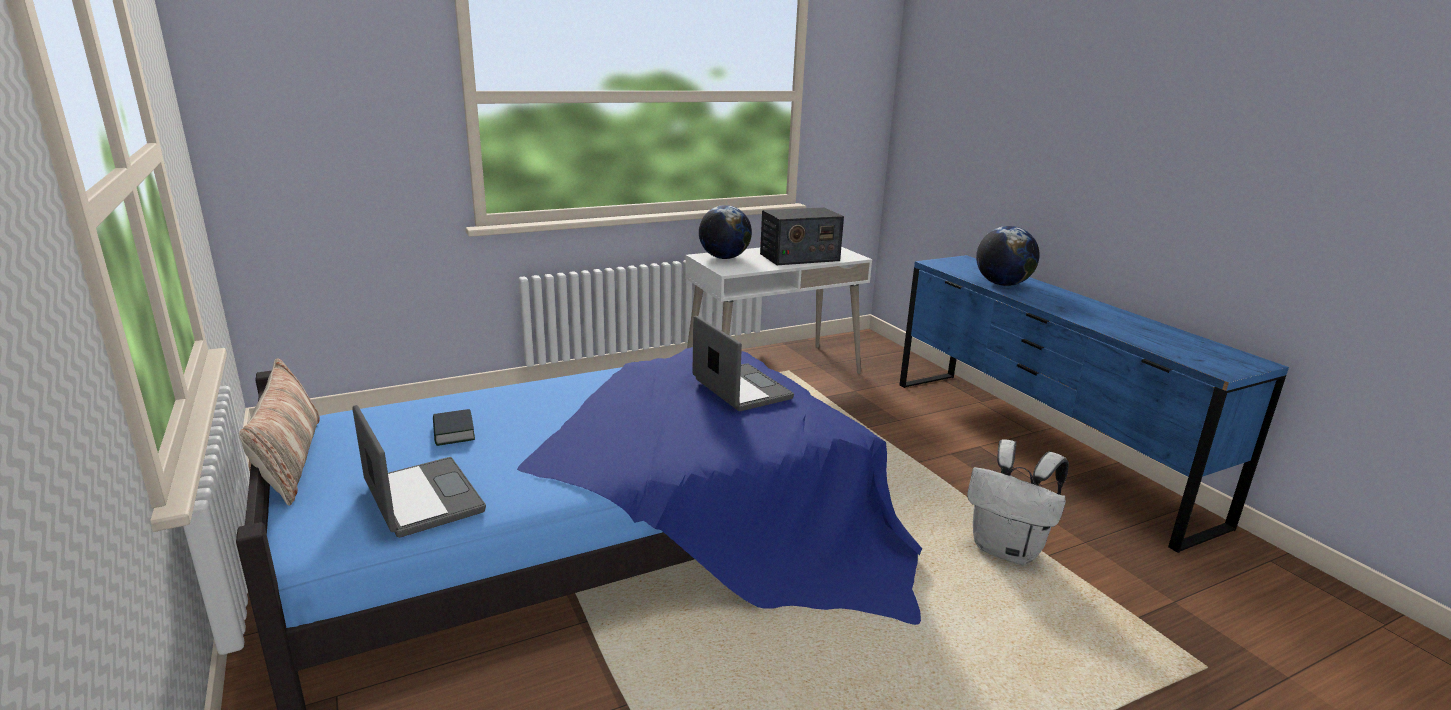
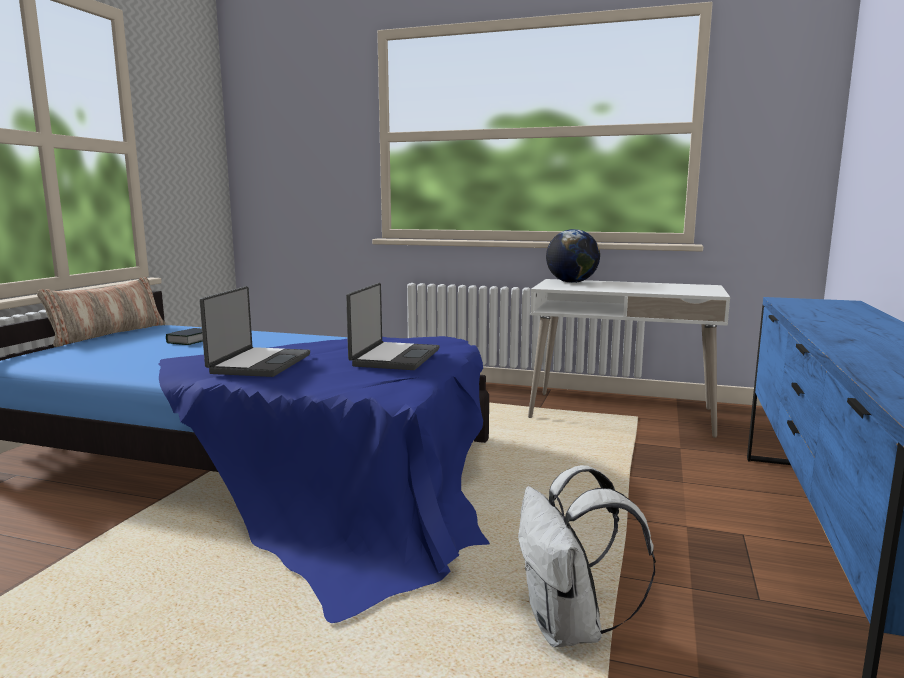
camera: 45 degrees right, 10 degrees down
(421, 499) = (94, 358): laptop -> laptop (259, 364)
(799, 257) = (647, 288): radio -> none
(1002, 284) = (824, 318): globe -> none

